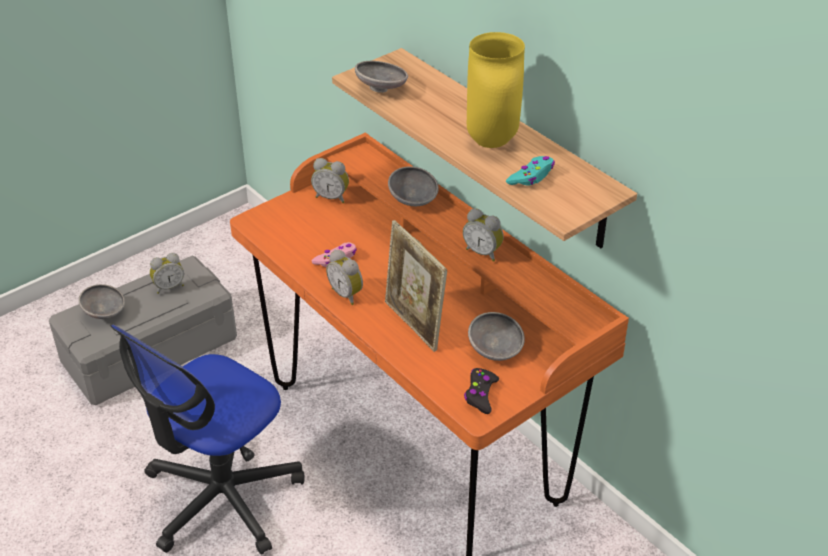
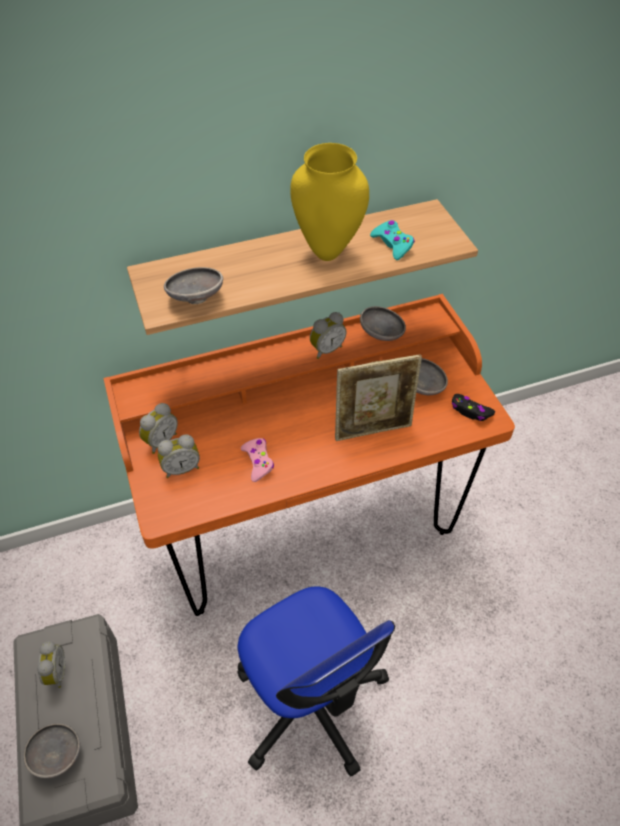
camera: 70 degrees left, 10 degrees up
(347, 294) = (312, 466): alarm clock -> alarm clock (181, 468)
(413, 200) = (230, 374): grey bowl -> grey bowl (382, 334)

